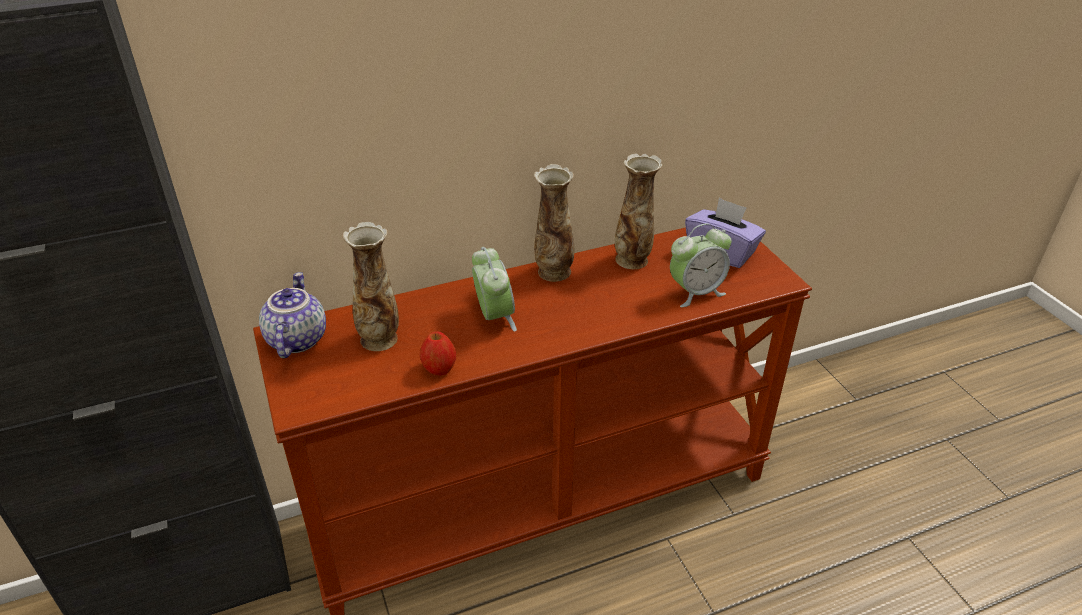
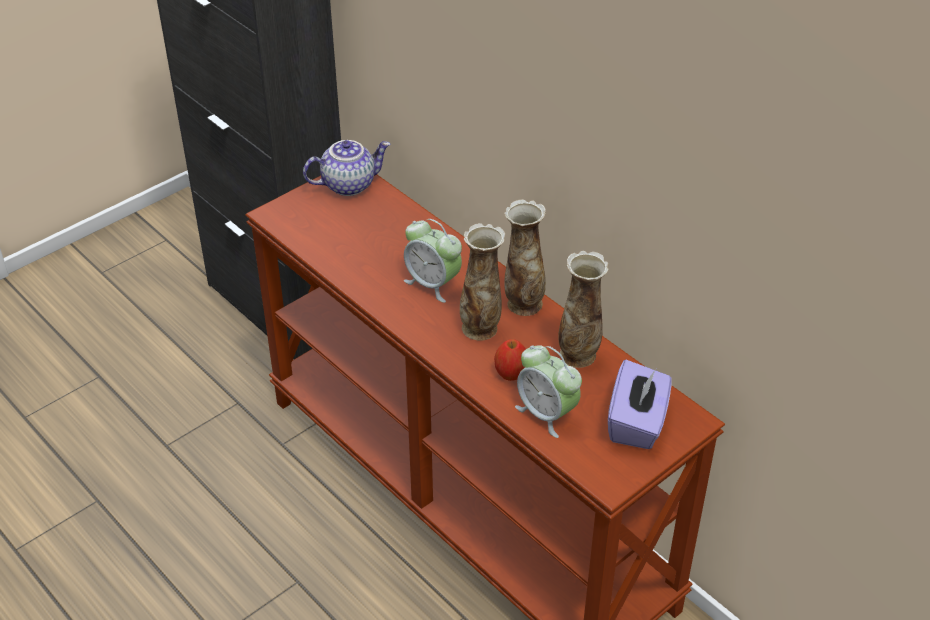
camera: 70 degrees right, 5 degrees up
(380, 338) = (371, 227): vase -> vase (481, 328)
(439, 369) = (349, 271): apple -> apple (511, 373)
(494, 317) = (433, 284): alarm clock -> alarm clock turned 75 degrees clockwise

